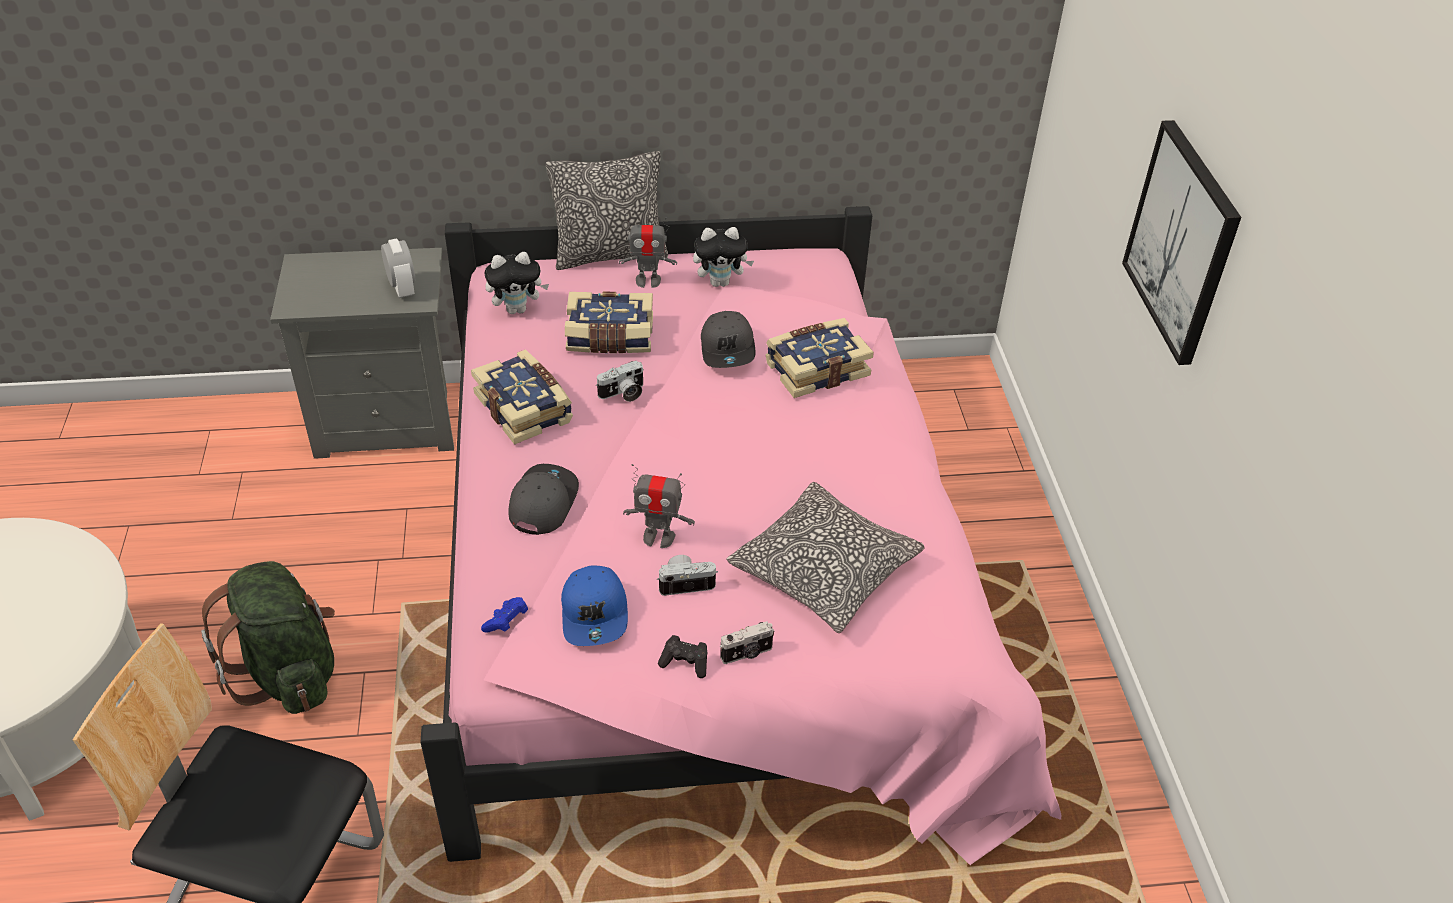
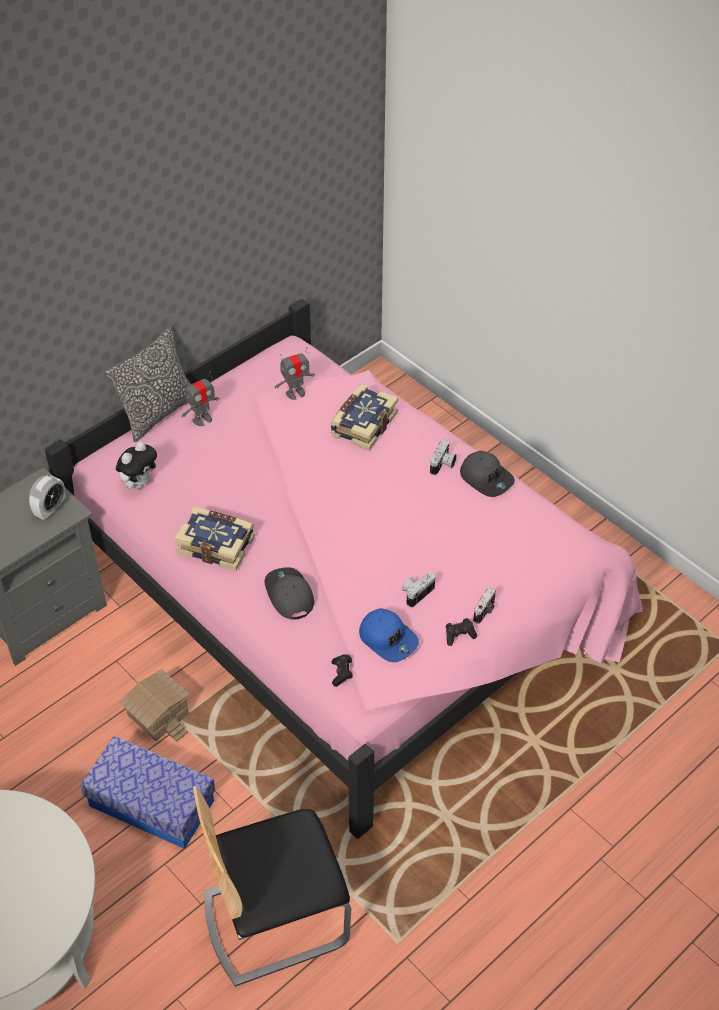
camera: 35 degrees left, 5 degrees up
(289, 672) = (151, 803): green backpack -> storage box
(387, 587) = (157, 715): none -> toy house
(402, 288) = (50, 509): alarm clock -> alarm clock turned 90 degrees clockwise
(506, 622) = (341, 673): blue game controller -> black game controller
(610, 337) = (219, 470): book -> none
(623, 394) = (268, 502): camera -> camera (443, 465)
(658, 537) = (378, 576): toy robot -> toy robot (295, 393)
(721, 282) = (248, 396): plush toy -> none
(728, 349) = (301, 439): grey cap -> grey cap (486, 478)
(824, 569) = (479, 542): pillow -> none
(1182, 242) = (575, 257): picture -> none

